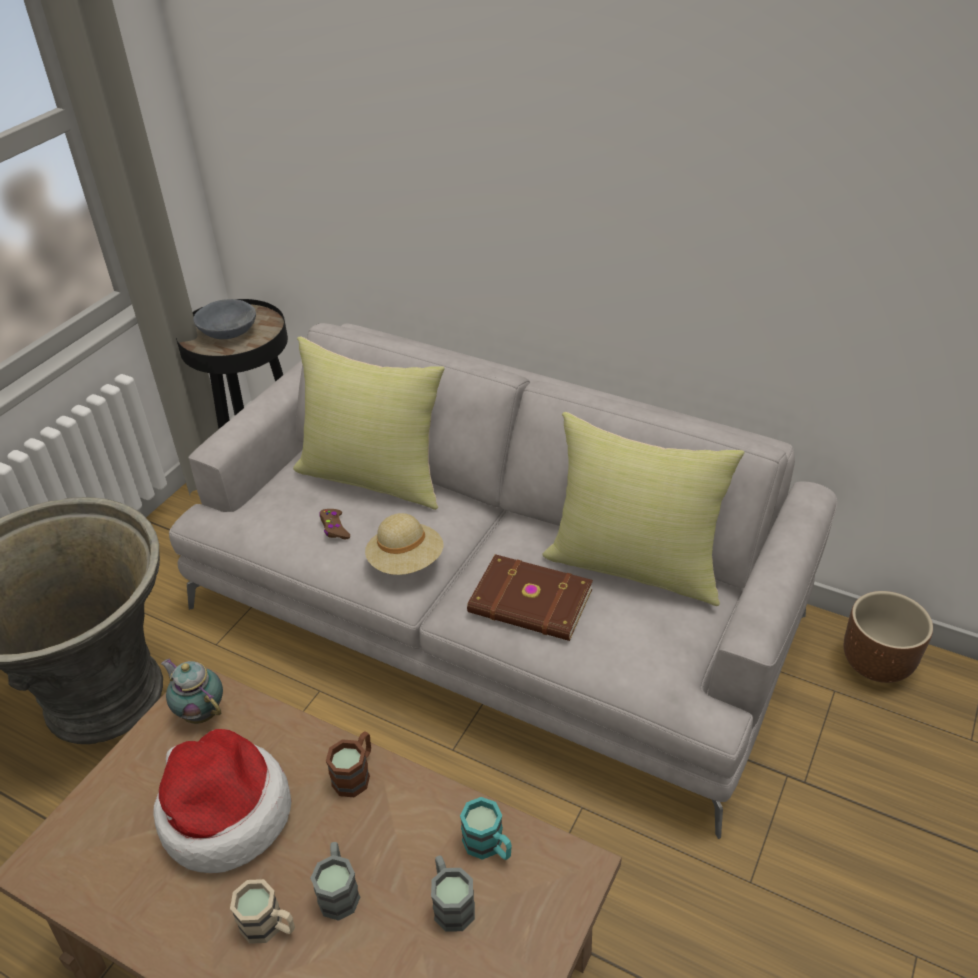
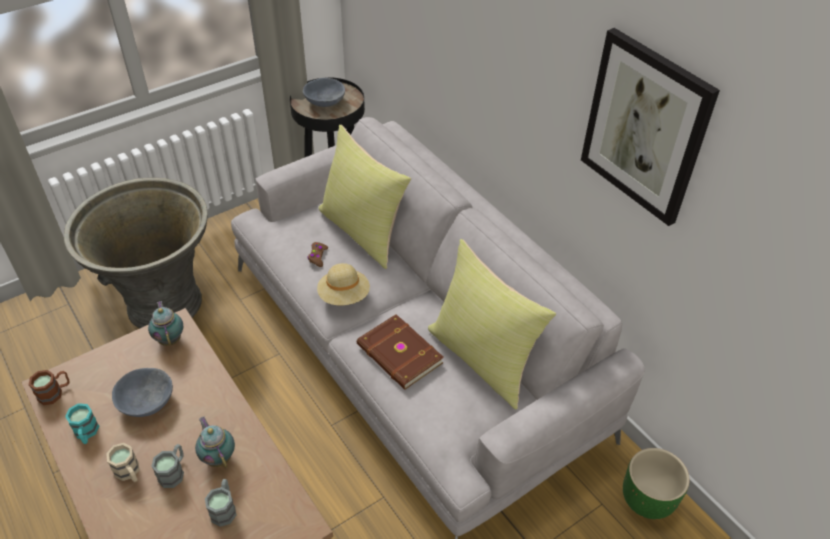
camera: 25 degrees right, 5 degrees up
(224, 813) = (145, 401): hat -> grey bowl
(355, 773) = (224, 412): brown mug -> brown mug (55, 392)
(390, 837) = (218, 457): none -> teapot
(489, 846) = (265, 488): turquoise mug -> turquoise mug (86, 433)
(781, 173) = (645, 127): none -> picture
(877, 662) = (648, 499): brown planter -> green planter

